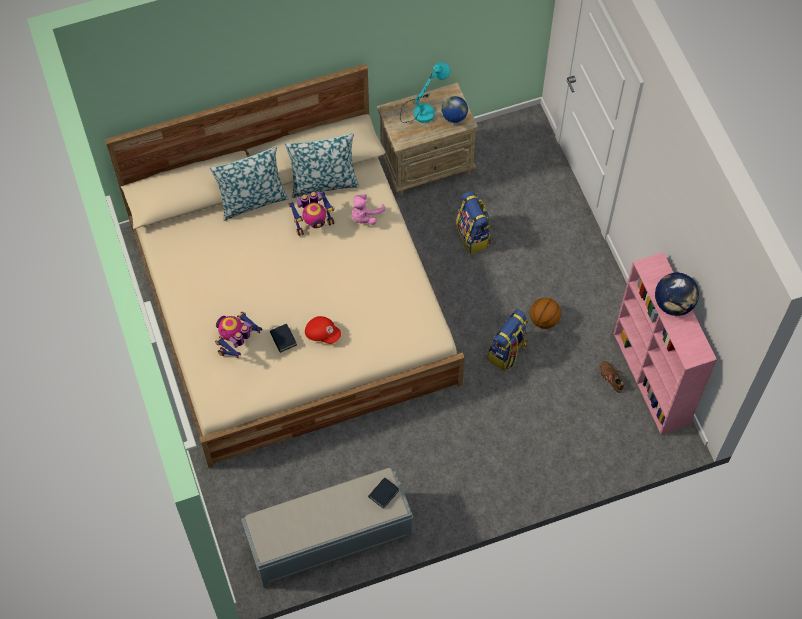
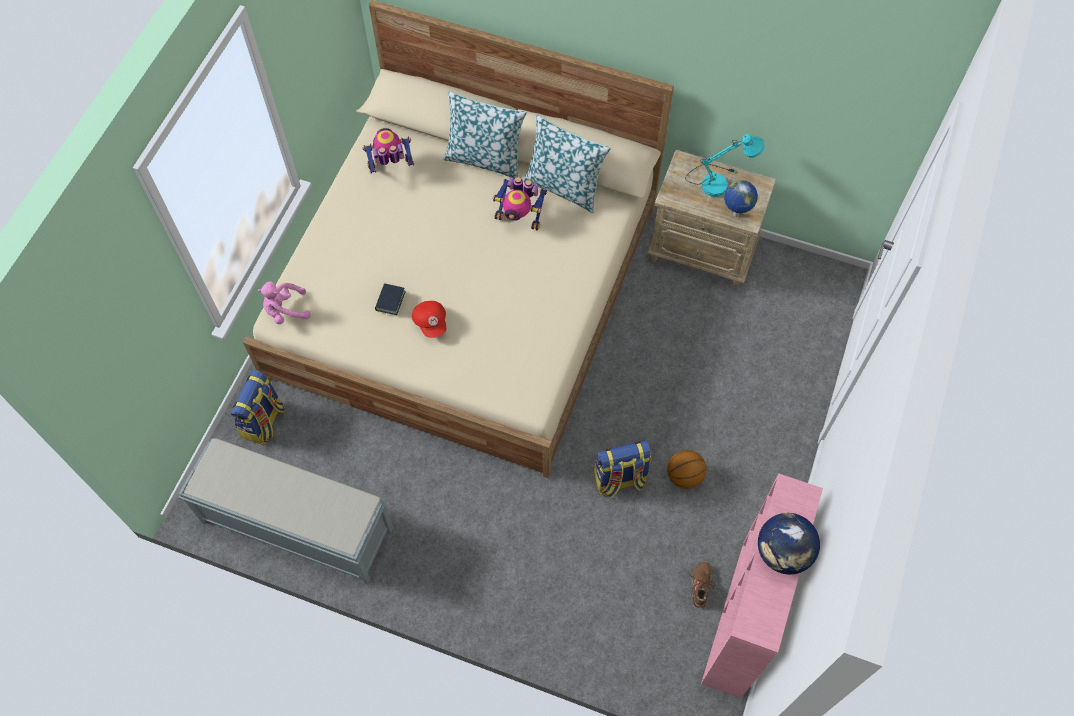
camera: 40 degrees right, 0 degrees up
(237, 344) = (347, 275): toy robot -> toy robot (391, 168)
(365, 216) = (573, 243): pink plush toy -> pink plush toy (285, 310)
(383, 494) = (349, 518): book -> none
(473, 236) = (688, 346): backpack -> backpack (264, 422)

